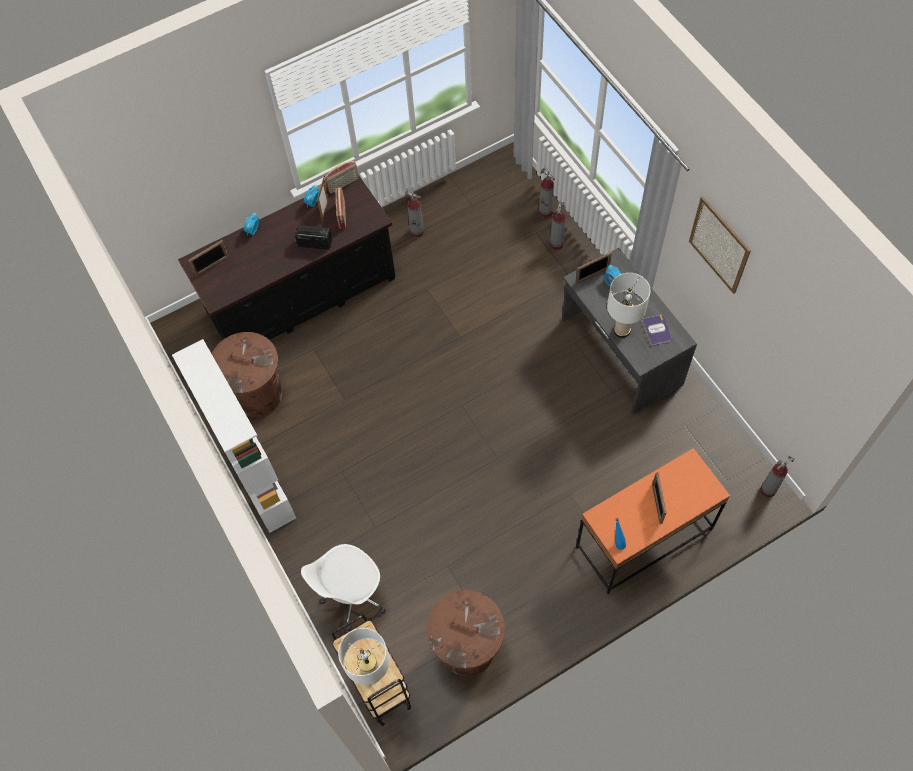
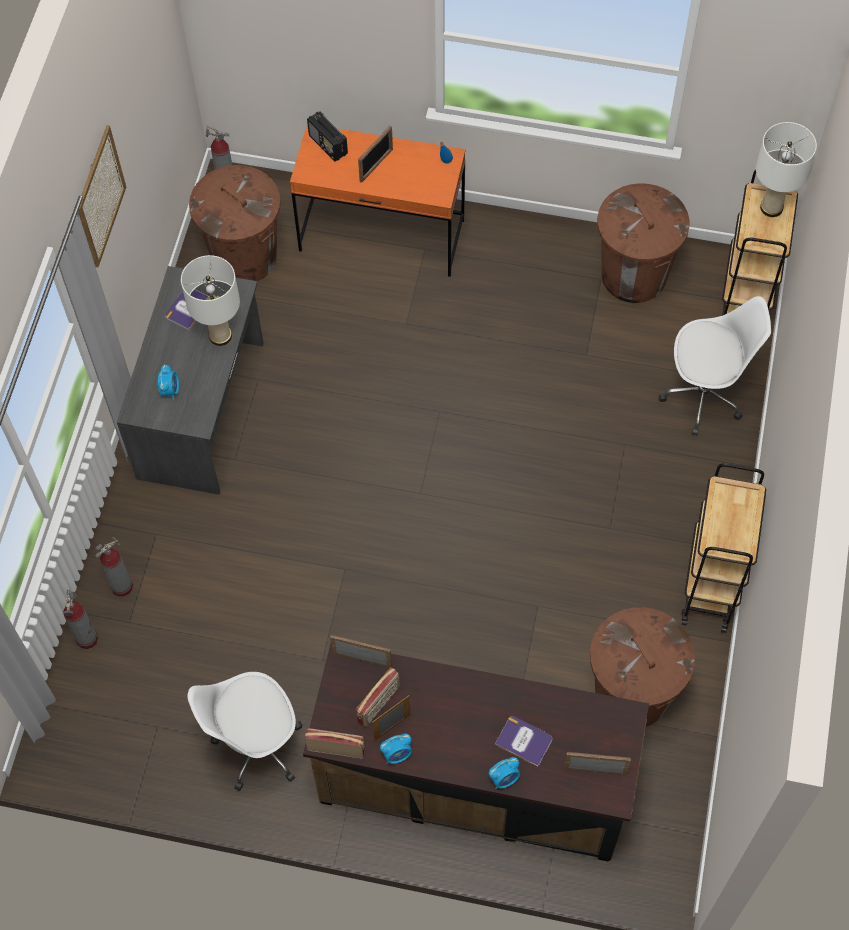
camera: 140 degrees left, 0 degrees up
(257, 252) = (524, 741): none -> book
(258, 482) = (710, 589): white bookcase -> brown cart
(314, 243) = (446, 692): radio -> radio (328, 145)
(417, 232) = (256, 748): fire extinguisher -> white office chair
(592, 275) = (179, 414): picture frame -> picture frame (362, 659)
(704, 455) = (244, 256): none -> brown trash can

